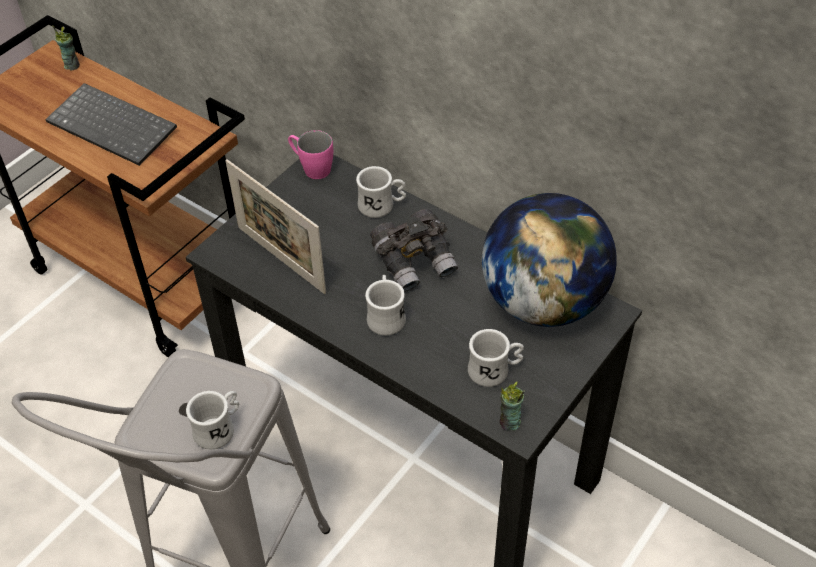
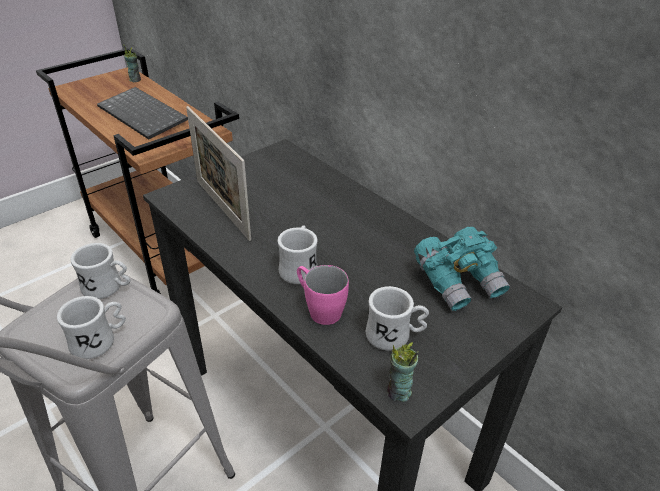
camera: 10 degrees right, 10 degrees down
(311, 168) = (277, 152): pink mug -> pink mug (319, 309)
(382, 206) = (326, 185): white mug -> white mug (108, 288)
(415, 262) = (342, 230): grey binoculars -> none
(543, 302) = (458, 282): globe -> turquoise binoculars

